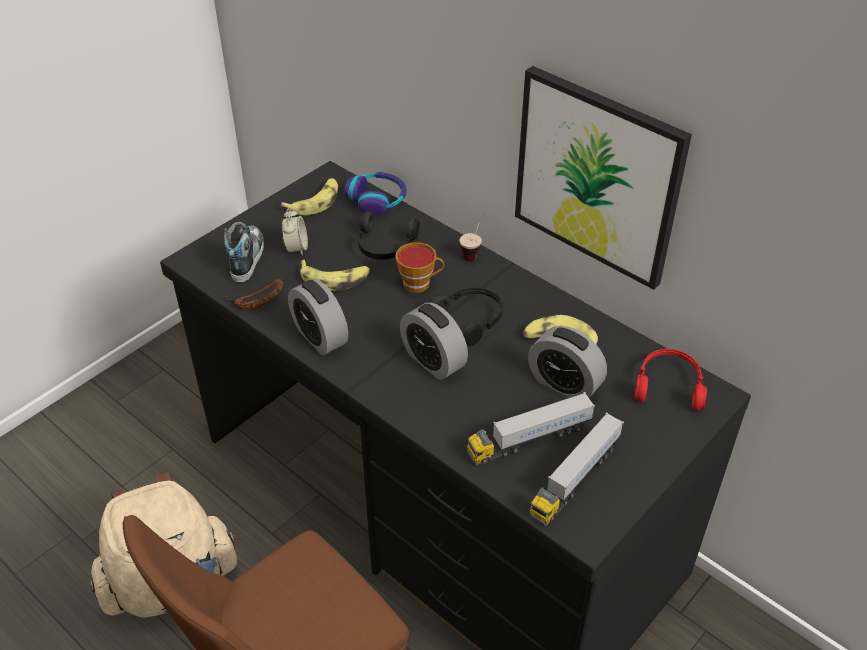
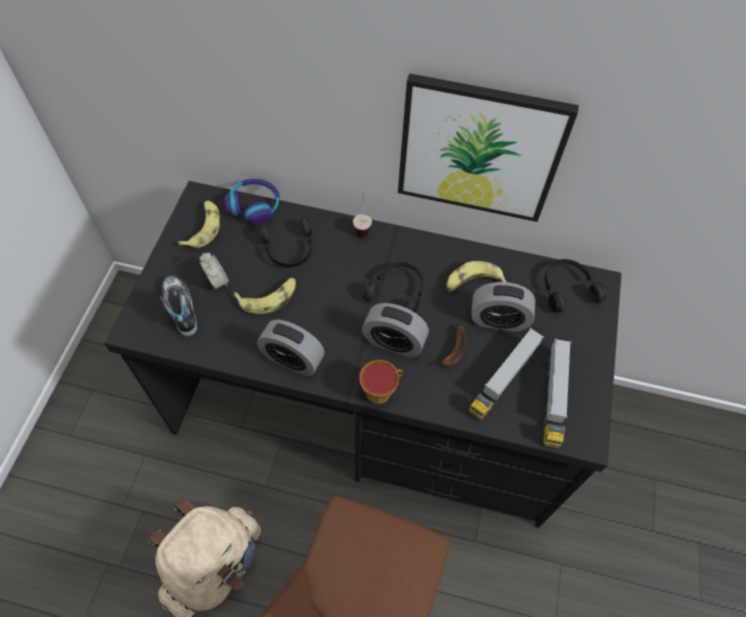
camera: 30 degrees left, 15 degrees up
(257, 301) = (218, 347): banana -> banana (453, 353)
(420, 284) = (339, 274): cup -> cup (381, 391)
(668, 385) = (566, 288): red headphones -> black headphones

